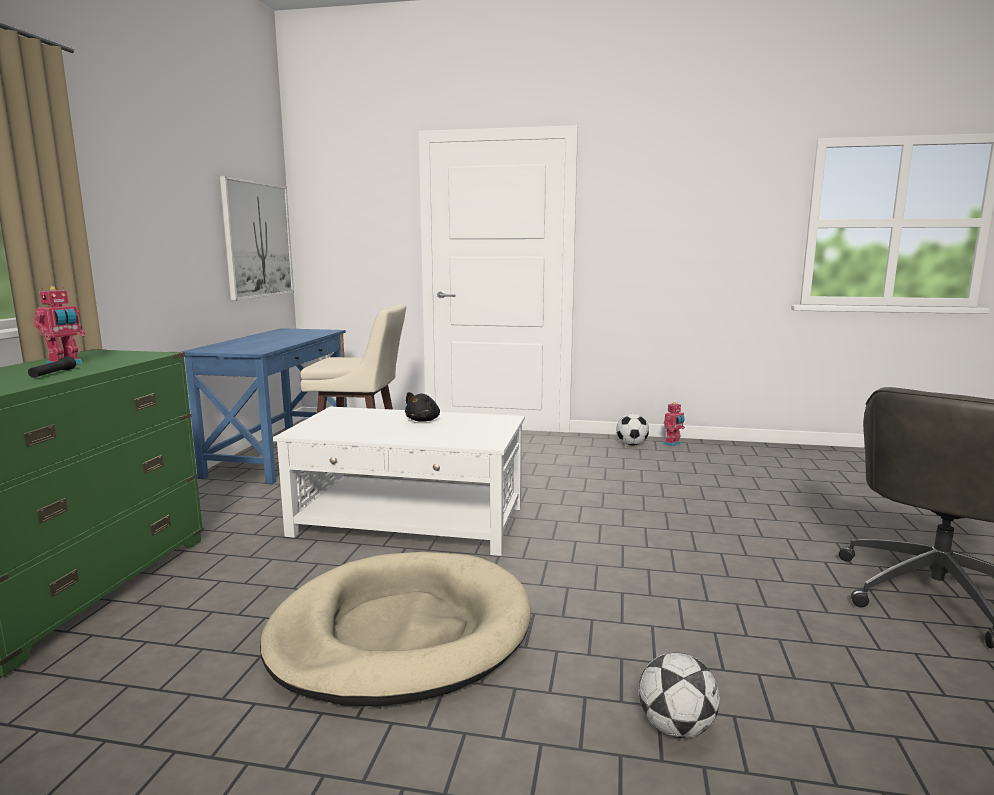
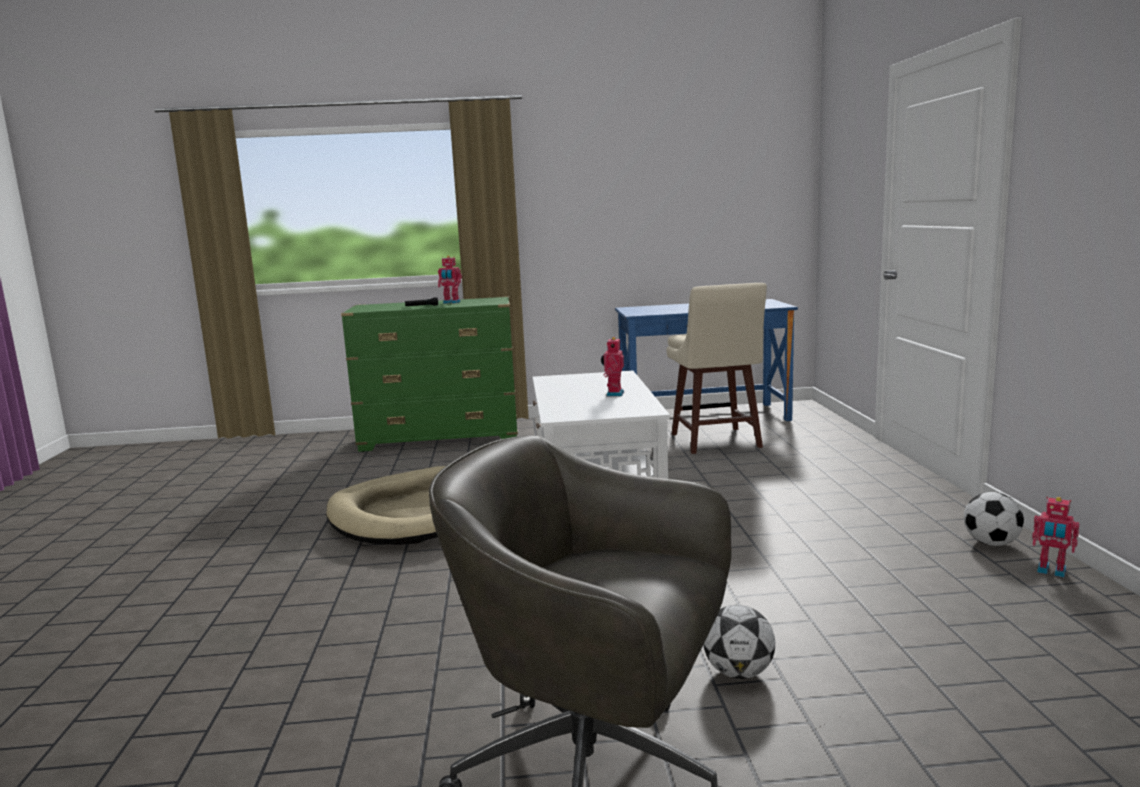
camera: 75 degrees right, 0 degrees up
(257, 240) = (751, 209): picture -> none
(424, 420) = (613, 394): black plush toy -> toy robot
(675, 727) = (310, 609): football -> football (738, 672)

